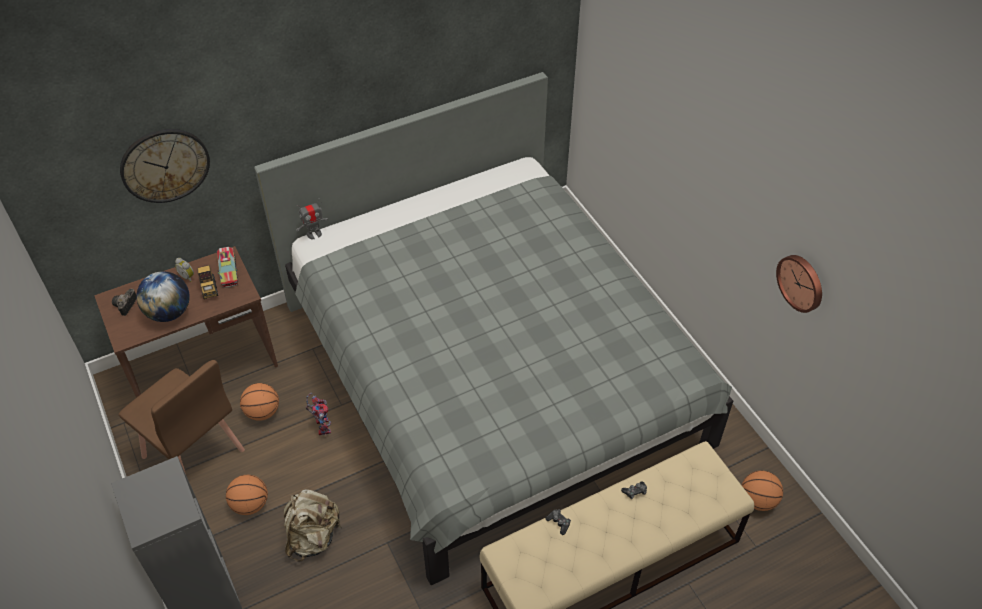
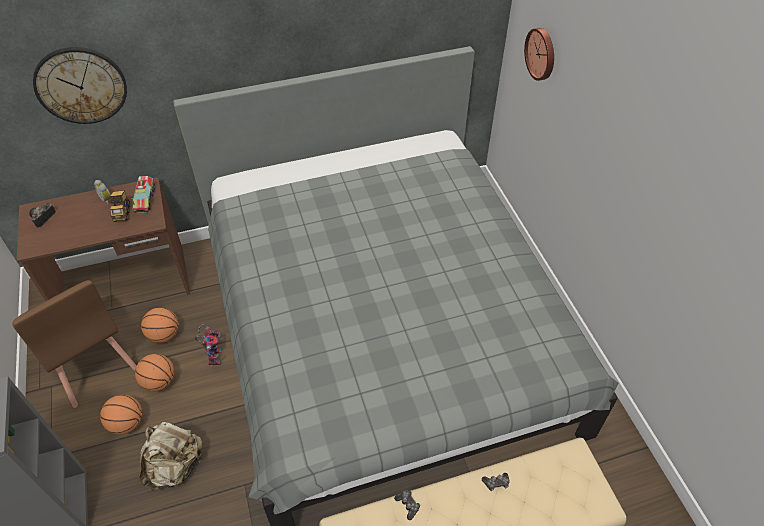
camera: 10 degrees right, 0 degrees up
(169, 312) = (79, 230): globe -> none
(314, 234) = (233, 175): toy robot -> none
(757, 500) = (629, 504): basketball -> basketball (159, 382)
(801, 282) = (716, 284): wall clock -> wall clock (541, 53)

